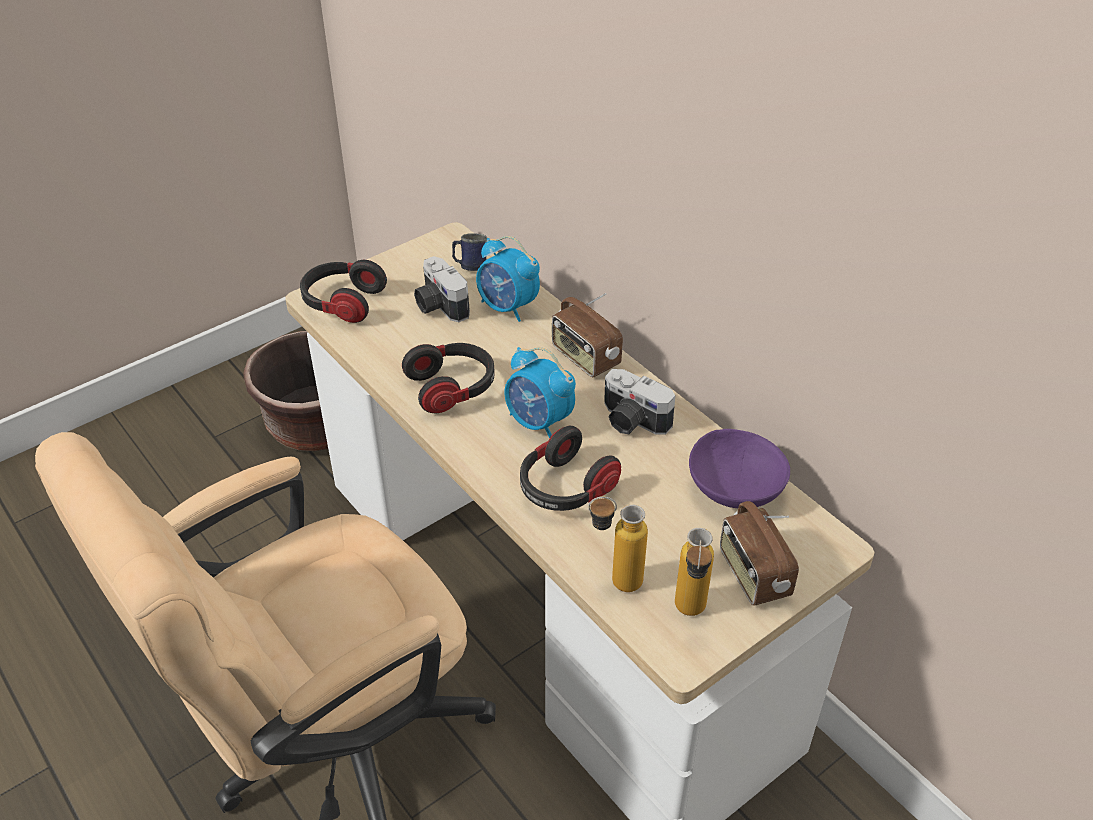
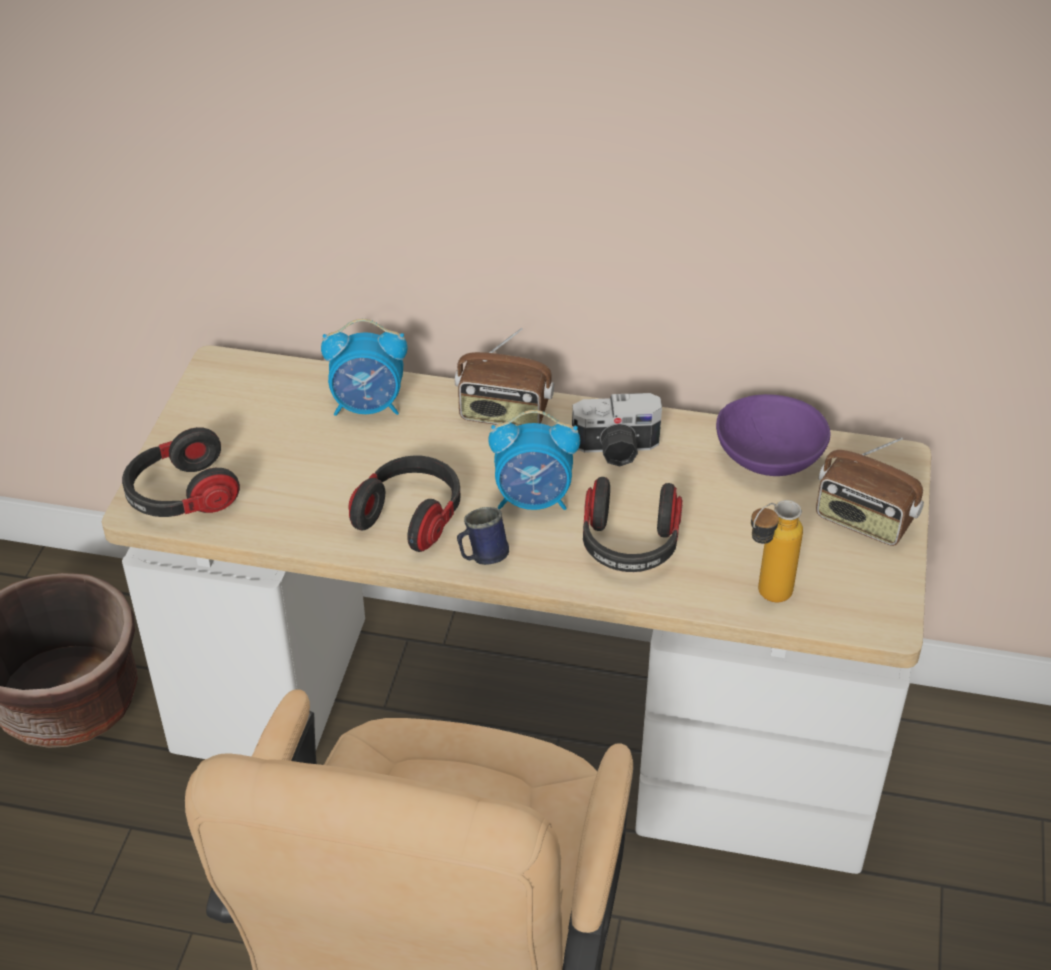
camera: 40 degrees left, 0 degrees up
(439, 306) = (293, 443): camera -> none
(470, 266) = (277, 385): blue mug -> blue mug (481, 557)
(689, 615) = (854, 586): bottle -> none

